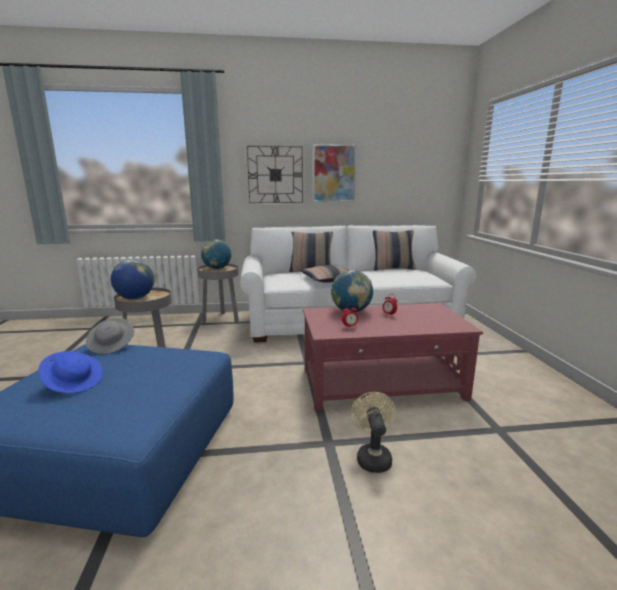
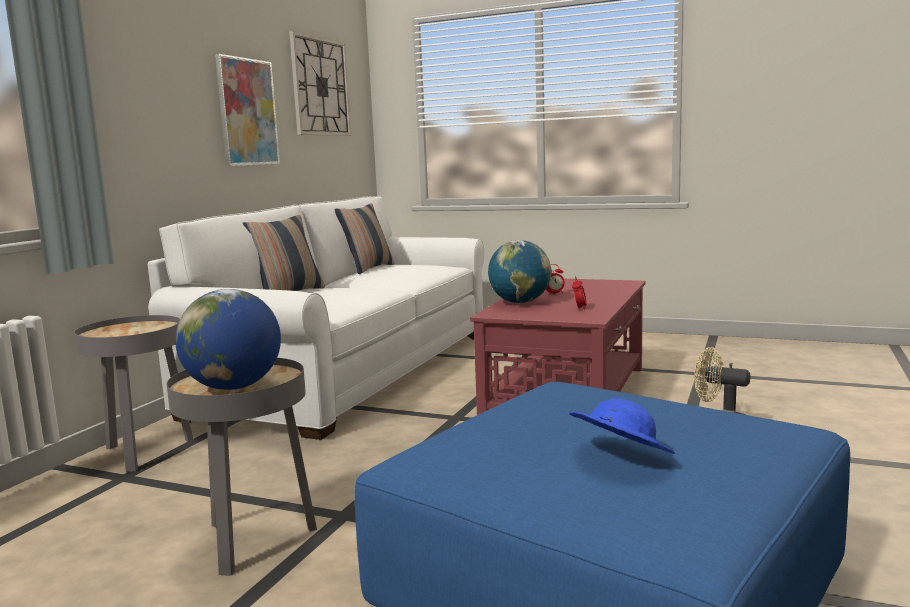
camera: 60 degrees left, 5 degrees down
(112, 345) = (451, 435): grey hat -> none
(217, 269) = (120, 331): globe -> none
(275, 175) = (166, 111): wall clock -> wall clock (320, 87)
(328, 280) = (361, 293): pillow -> none

